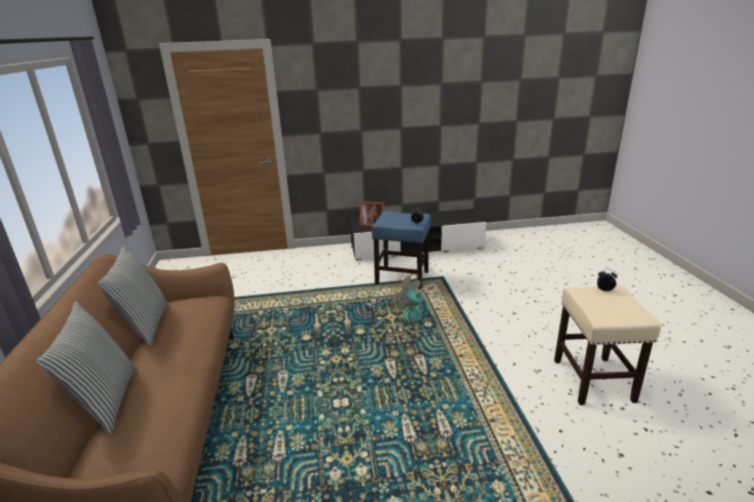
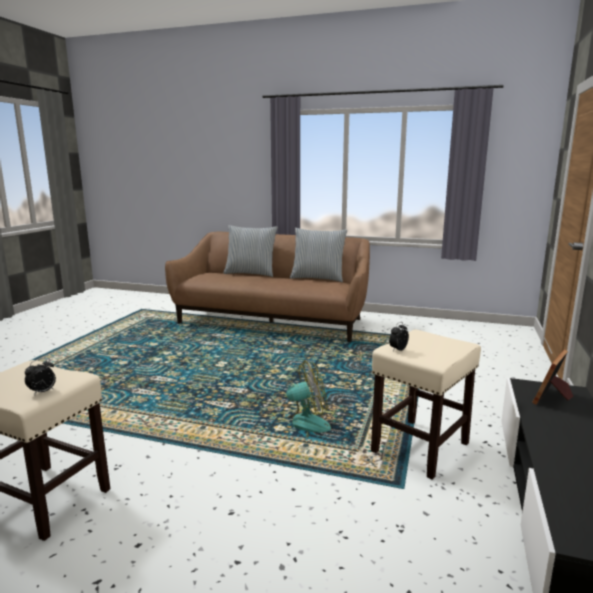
camera: 115 degrees right, 10 degrees down
(403, 277) = (420, 448): blue stool -> beige stool

